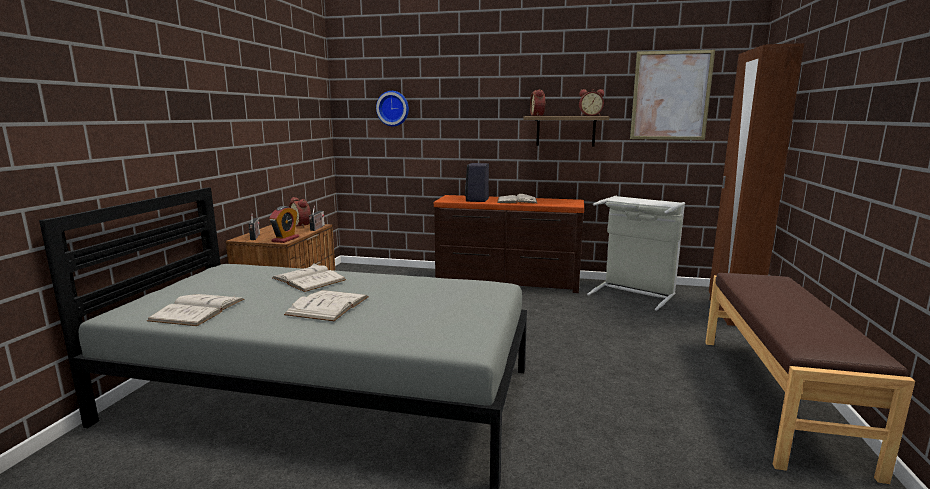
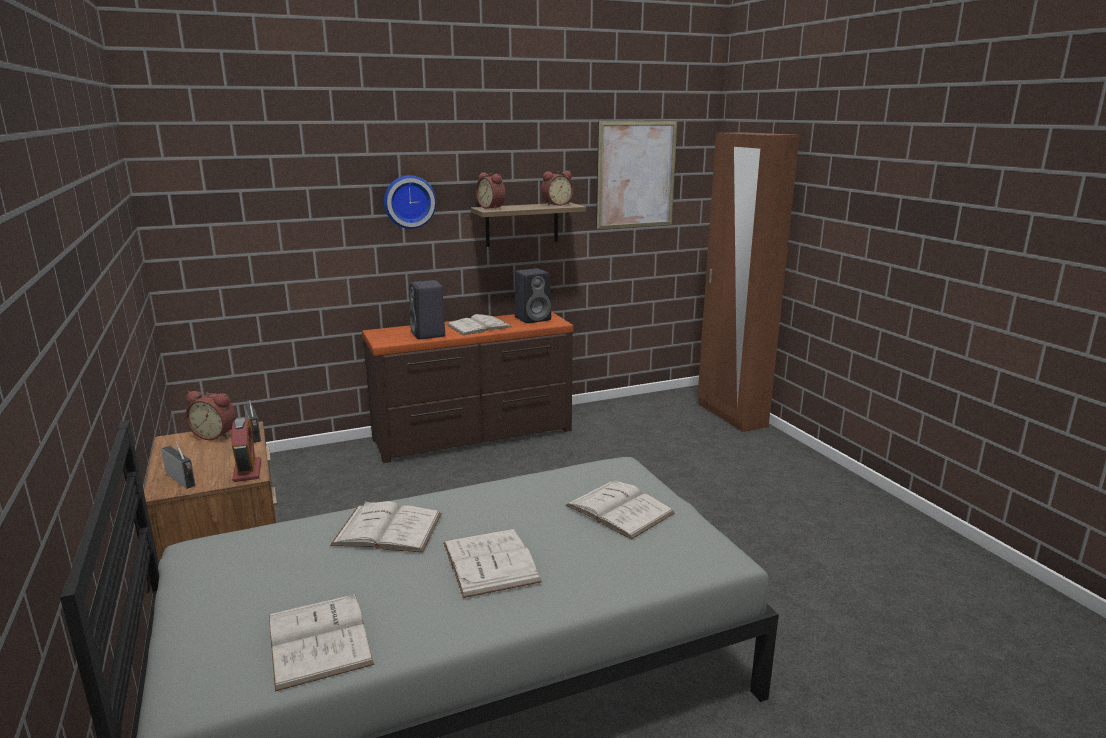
camera: 35 degrees left, 5 degrees up
(393, 108) = (261, 206): wall clock -> wall clock (409, 201)
(450, 304) = (619, 509): none -> white book
(562, 201) = (533, 318): none -> black speaker
(634, 293) = (625, 414): grey laundry basket -> none
(777, 397) = (850, 499): brown bench -> none

